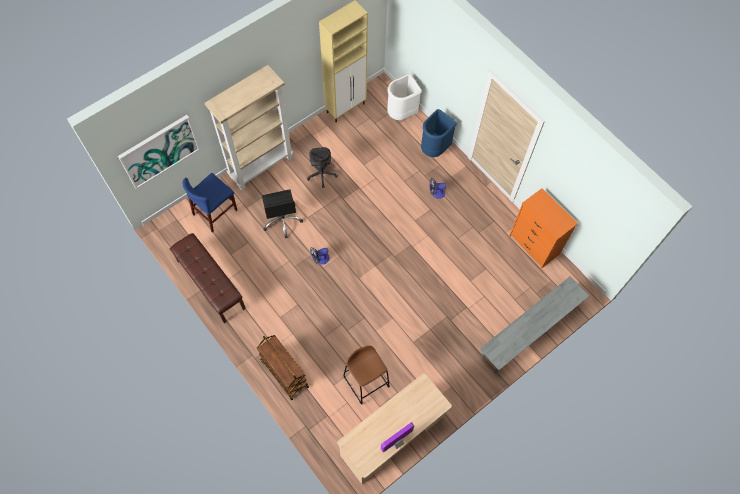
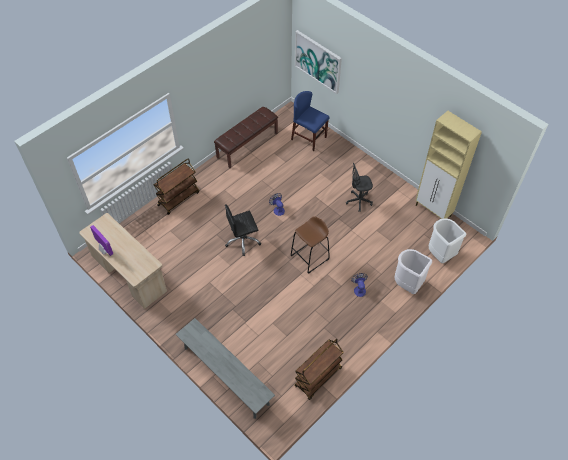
camera: 85 degrees right, 10 degrees down
(261, 166) = (358, 160): beige bookcase -> none
(282, 220) = (309, 180): black office chair -> black office chair (243, 241)
(366, 381) = (174, 252): brown stool -> brown stool (310, 257)
(434, 149) = (408, 284): blue trash can -> white trash can
(533, 245) = (318, 378): orange dresser -> brown cart

